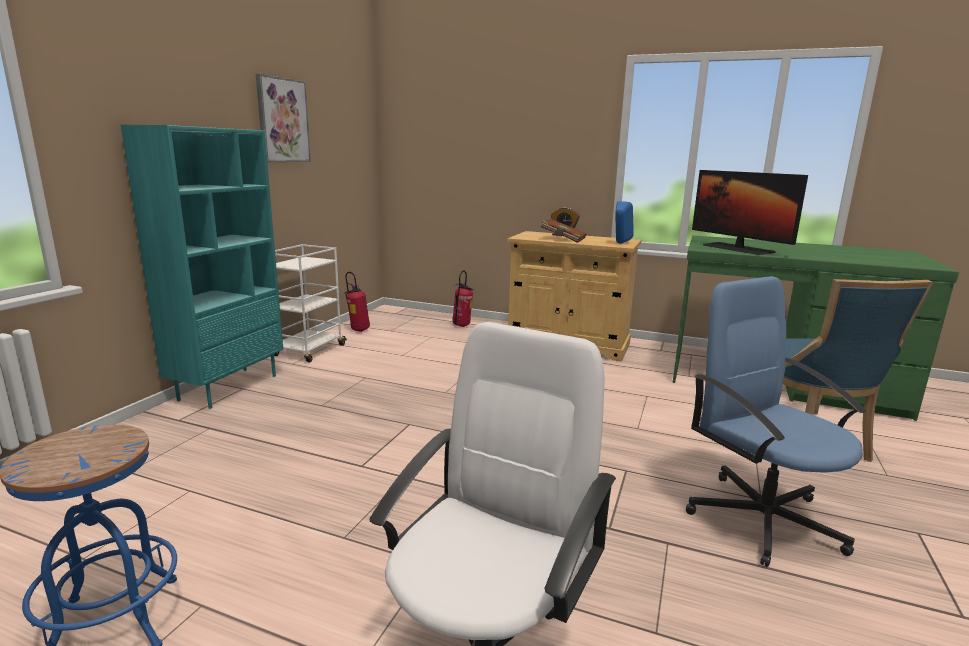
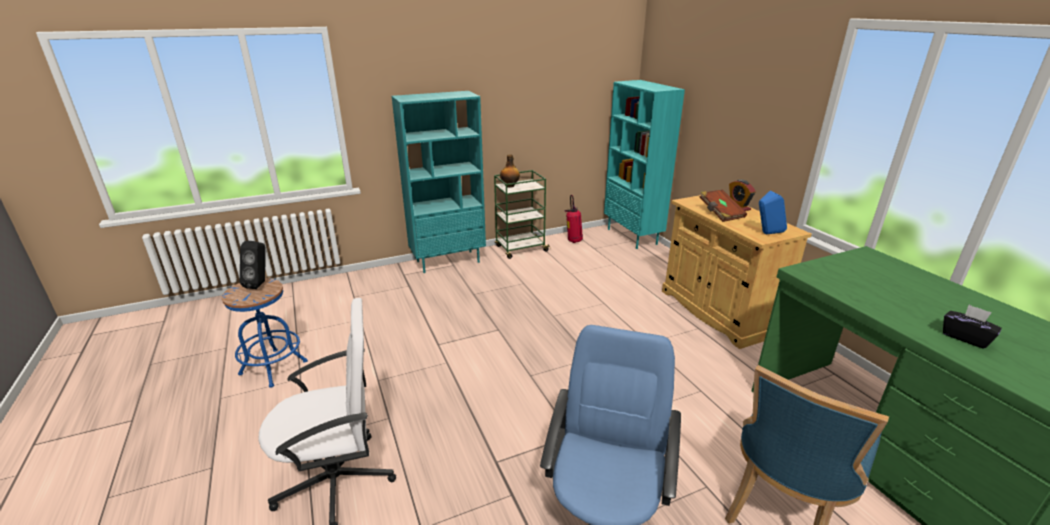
camera: 45 degrees right, 10 degrees up
(75, 439) = (260, 284): none -> black speaker
(282, 120) = (525, 77): picture -> none
(290, 264) = (510, 186): none -> bottle
(309, 351) = (520, 249): white cart -> green cart
(411, 313) = (632, 236): none -> turquoise bookcase
(461, 326) = (654, 261): fire extinguisher -> none
(737, 249) = (850, 283): monitor -> none
(836, 256) = (965, 337): none -> black tissue box

